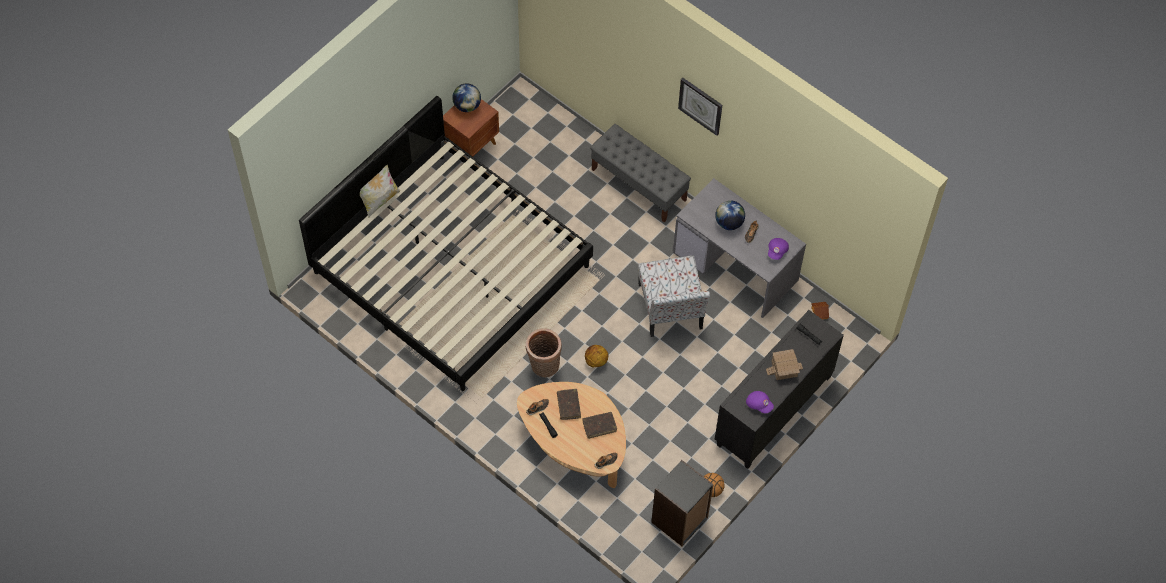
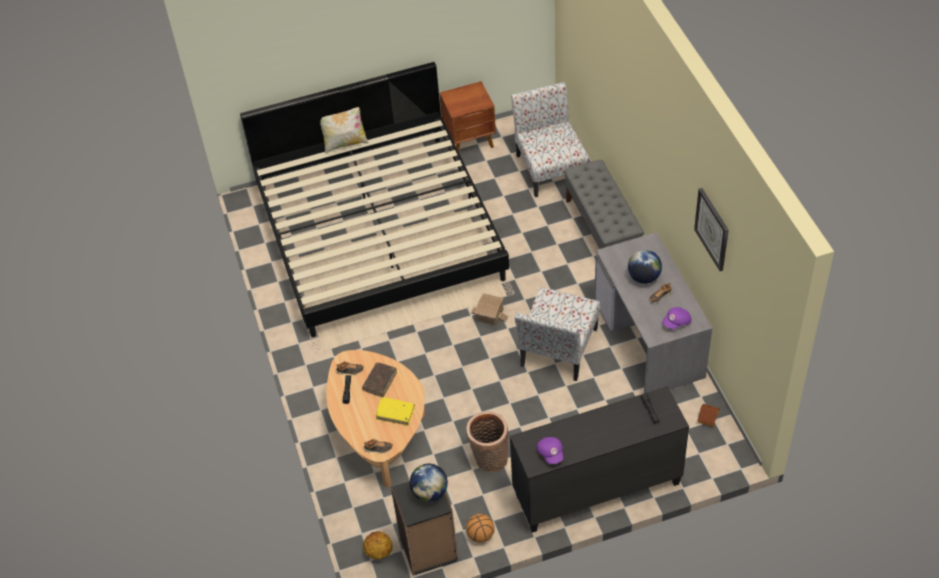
camera: 35 degrees right, 10 degrees down
(467, 106) = (469, 91): globe -> globe (430, 492)
(544, 367) = (400, 348): basket -> basket (489, 460)
(557, 143) = (549, 168): none -> chair
(595, 361) = (451, 365): basketball -> basketball (378, 552)
(599, 426) = (395, 413): brown book -> yellow book
(700, 105) = (653, 134): wall clock -> wall clock (712, 229)
(784, 368) = (601, 431): toy house -> toy house (489, 314)

